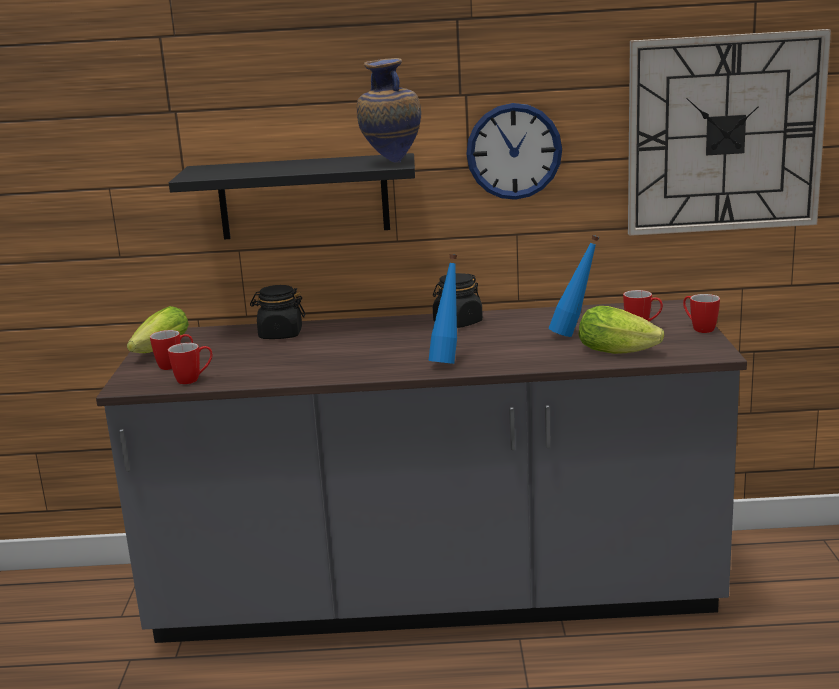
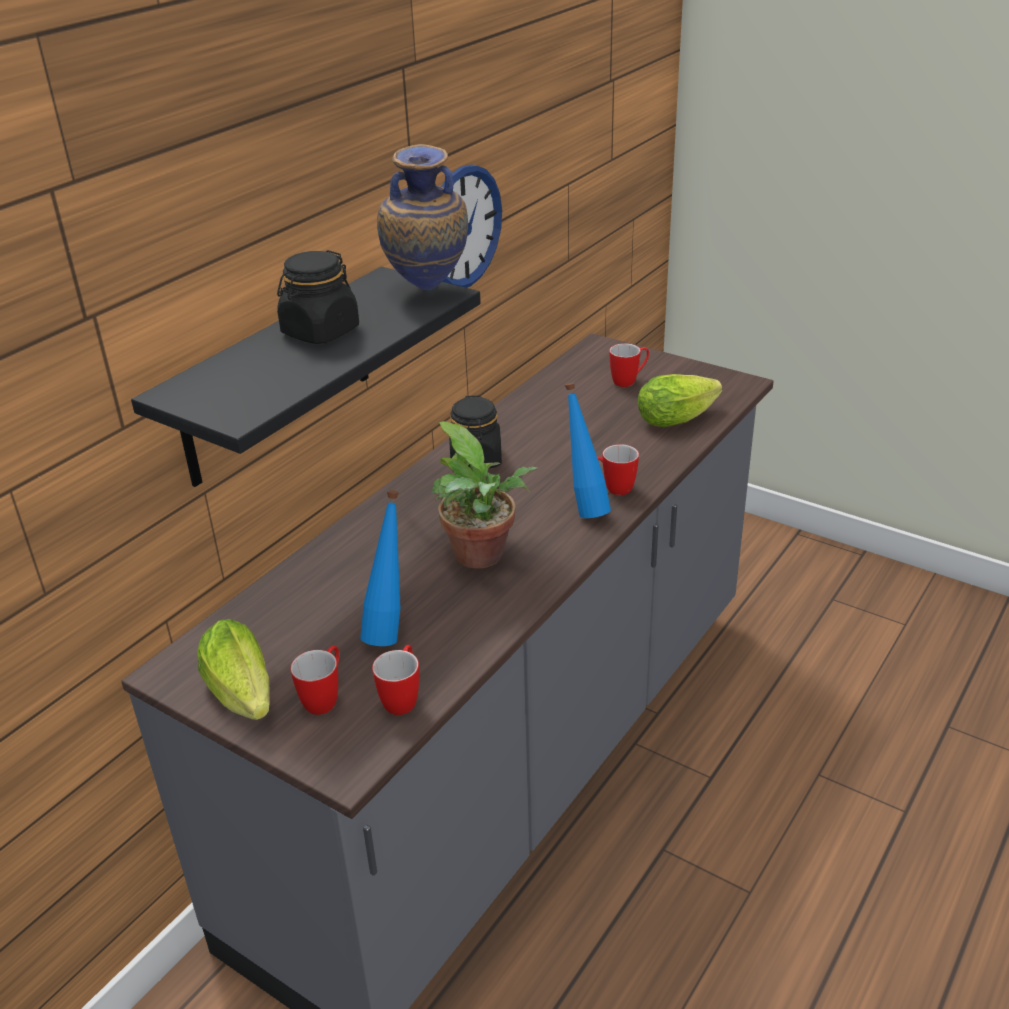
camera: 55 degrees left, 15 degrees up
(280, 335) = (332, 579): black jar -> black jar (320, 332)
(351, 356) = (483, 557): none -> potted plant
(574, 334) = (604, 418): blue bottle -> blue bottle (389, 630)
(699, 328) = (673, 363): mug -> mug (612, 489)
(724, 134) = (600, 149): wall clock -> none

